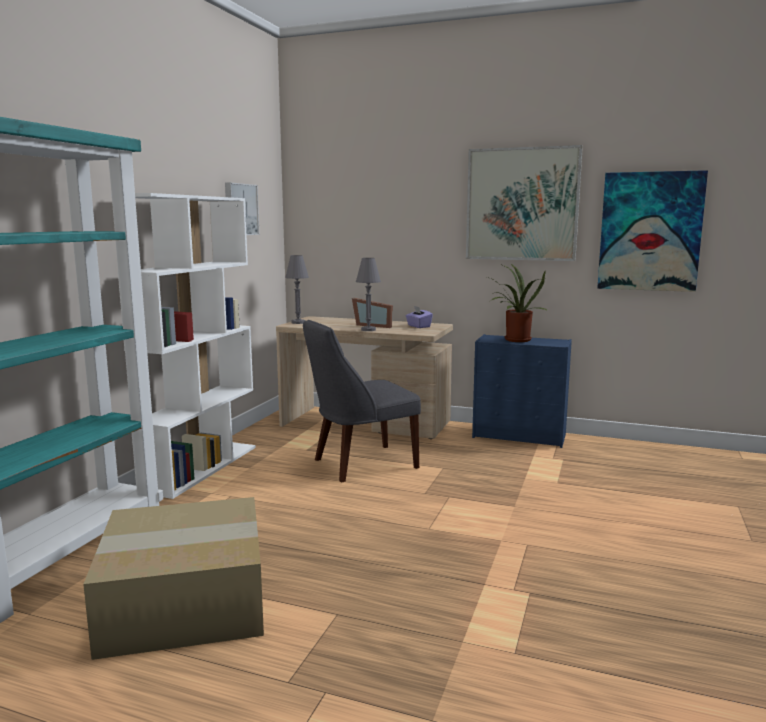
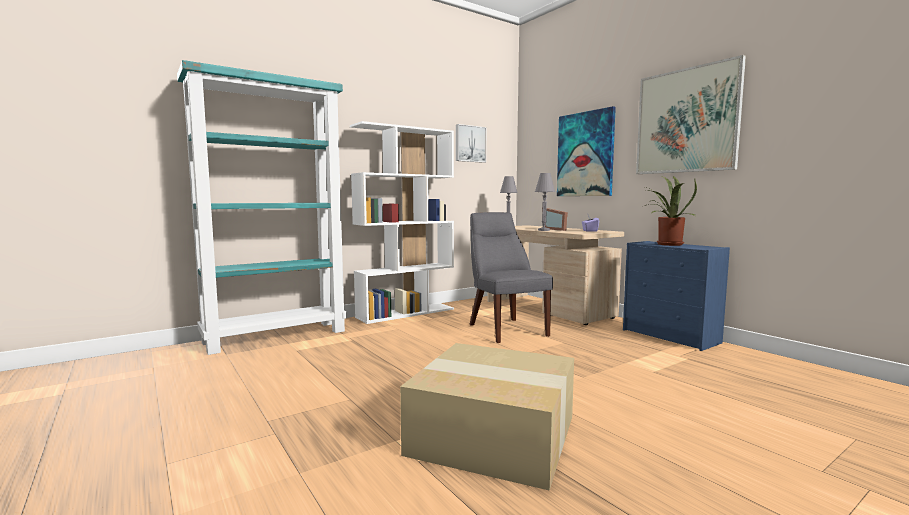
camera: 35 degrees right, 5 degrees down
(182, 603) = (288, 369): cardboard box -> cardboard box (490, 435)
(360, 464) = (505, 329): grey chair -> grey chair turned 60 degrees clockwise
(650, 231) = (821, 132): picture -> picture (585, 154)

